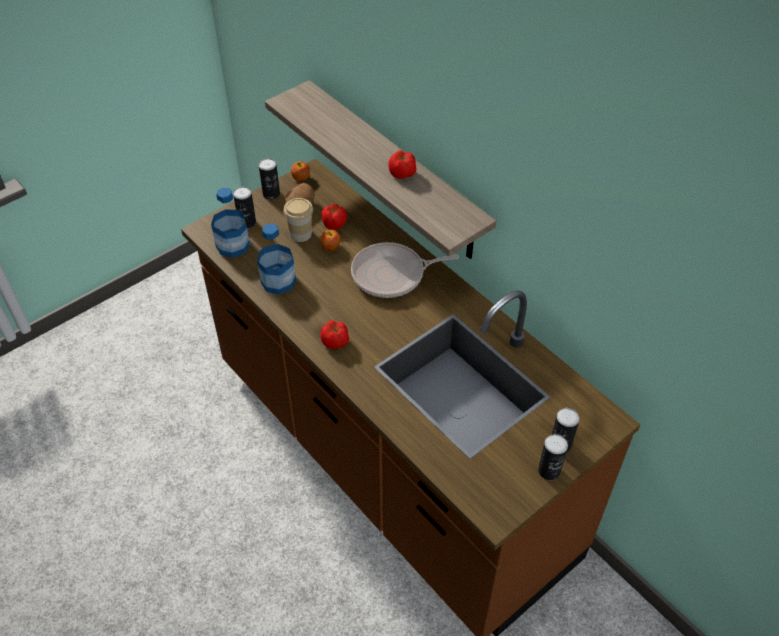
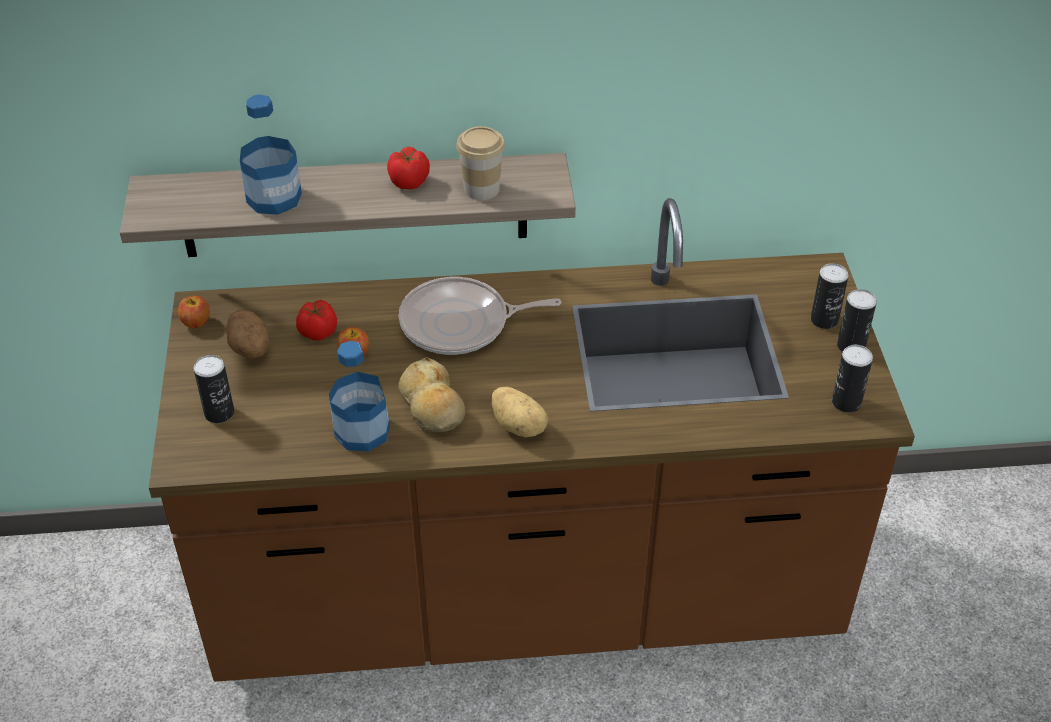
camera: 55 degrees left, 5 degrees down
(233, 245) = (246, 446): bottle -> bottle (274, 197)
(271, 194) = (192, 364): can -> can (846, 402)
(300, 234) = (301, 371): cup -> cup (481, 189)
(319, 298) = (432, 406): none -> bread
(335, 342) = (519, 425): tomato -> potato
(392, 275) = (460, 324): frying pan -> frying pan turned 60 degrees clockwise

